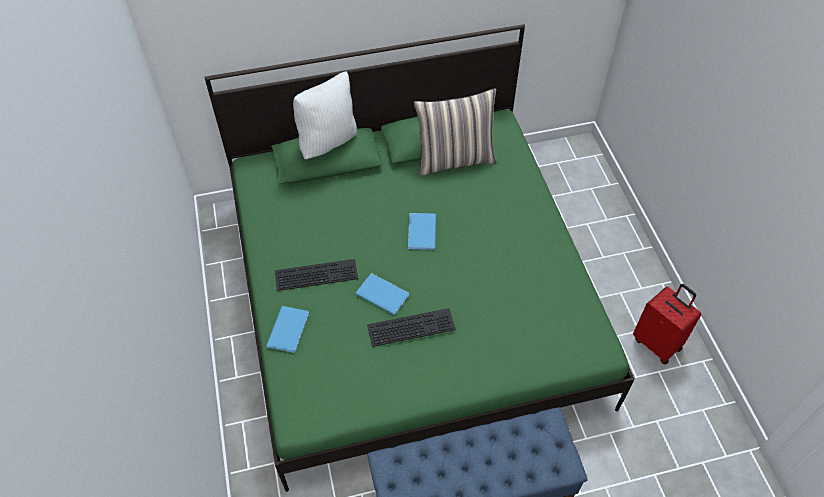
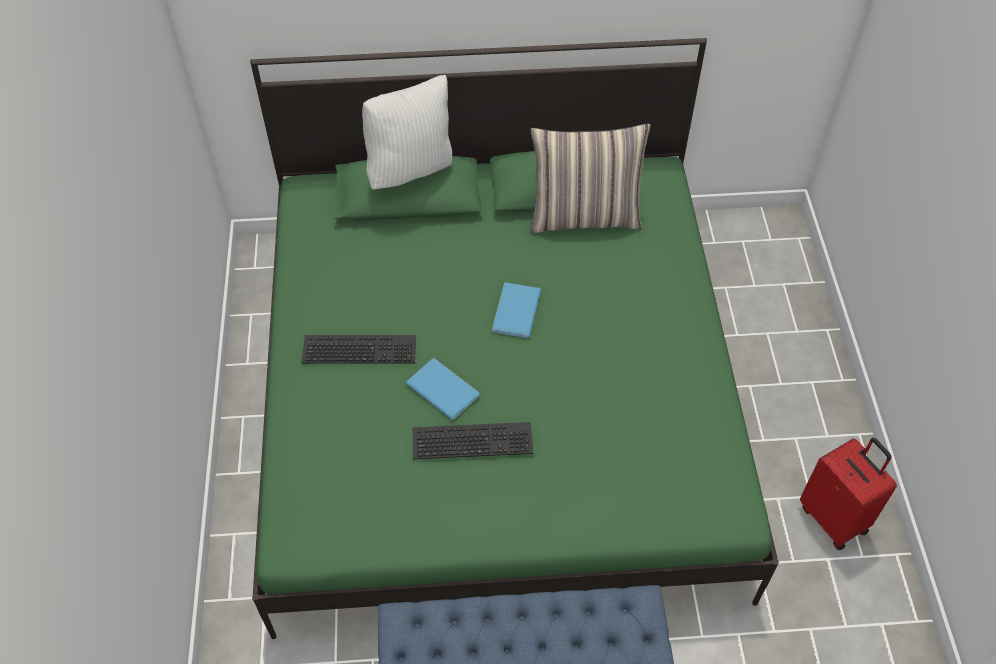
camera: 10 degrees right, 0 degrees up
(290, 328) = (308, 417): blue book -> none

